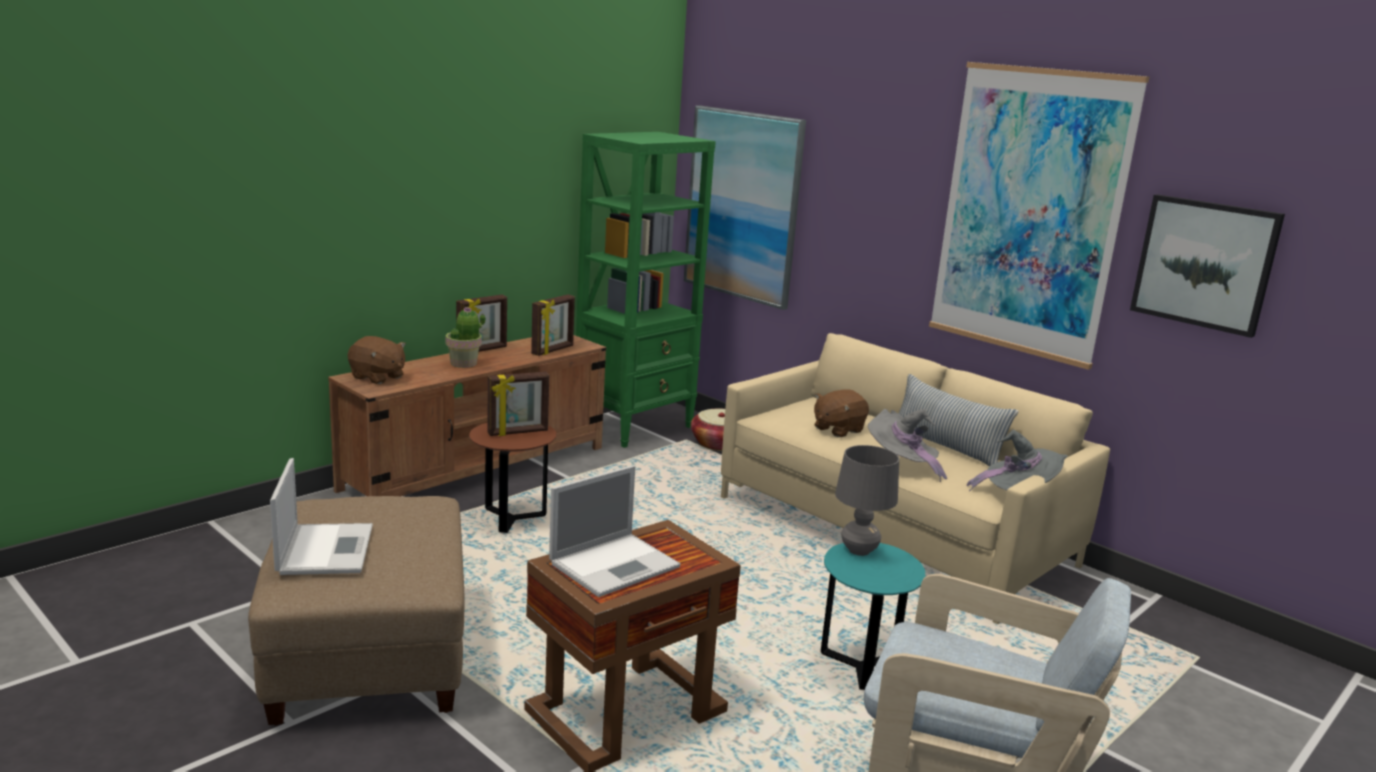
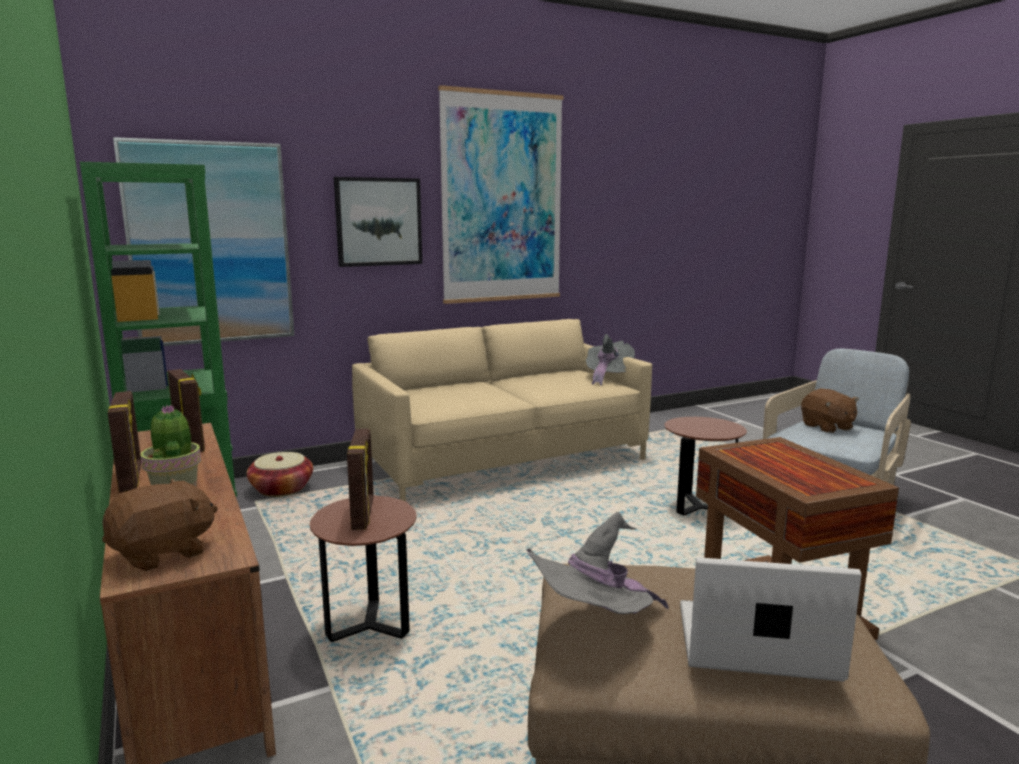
camera: 70 degrees left, 5 degrees down
(616, 564) = (799, 471): laptop -> none
(837, 429) = (471, 395): brown plush toy -> brown plush toy (827, 427)
(859, 550) = (681, 426): grey table lamp -> none
(860, 668) = (699, 508): turquoise side table -> brown side table
(902, 465) = (551, 391): grey hat -> grey hat (592, 624)
(946, 447) = (523, 378): pillow -> none
(1205, 264) = (606, 211): picture -> picture (378, 222)

